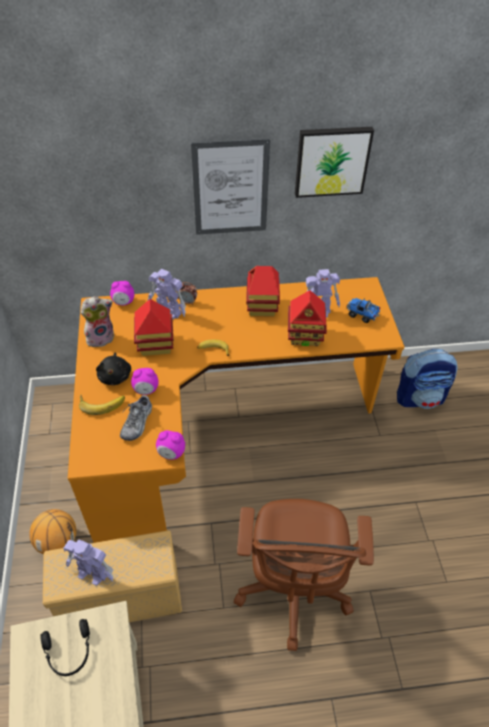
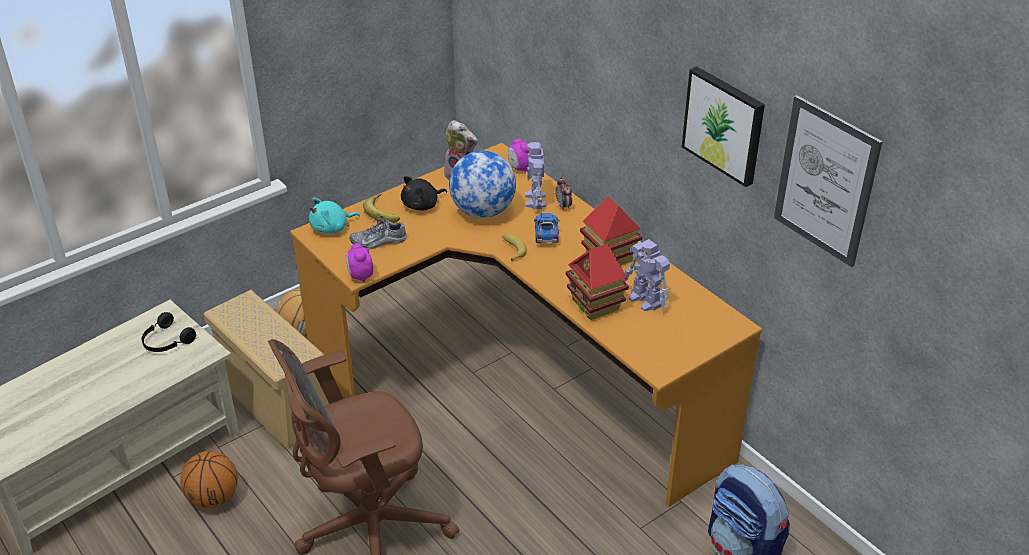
camera: 60 degrees right, 10 degrees down
(91, 446) = (332, 228): none -> turquoise plush toy
(93, 573) = (248, 326): toy robot -> none
(146, 390) = (421, 230): alarm clock -> none
(155, 345) = (483, 211): toy house -> globe
(197, 695) = (213, 498): none -> basketball
(230, 188) = (633, 98): picture -> picture (825, 181)
(362, 315) = (677, 337): toy truck -> toy truck (546, 236)

